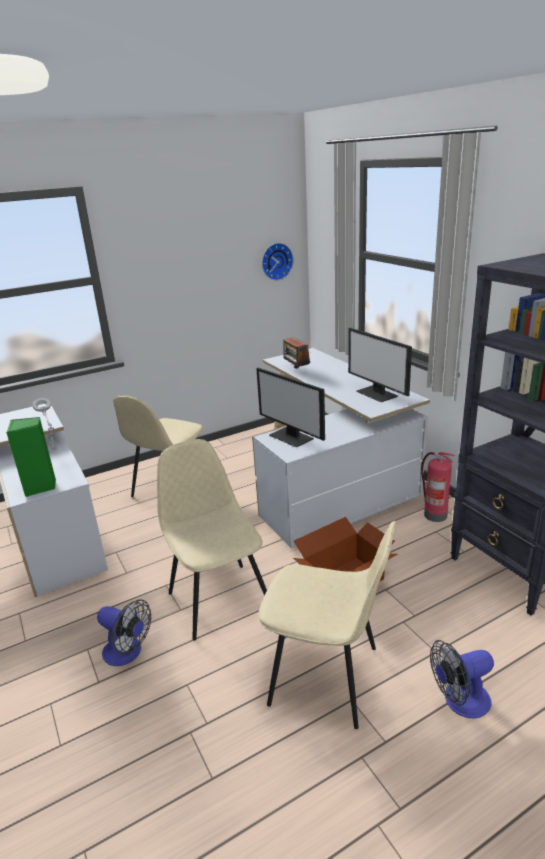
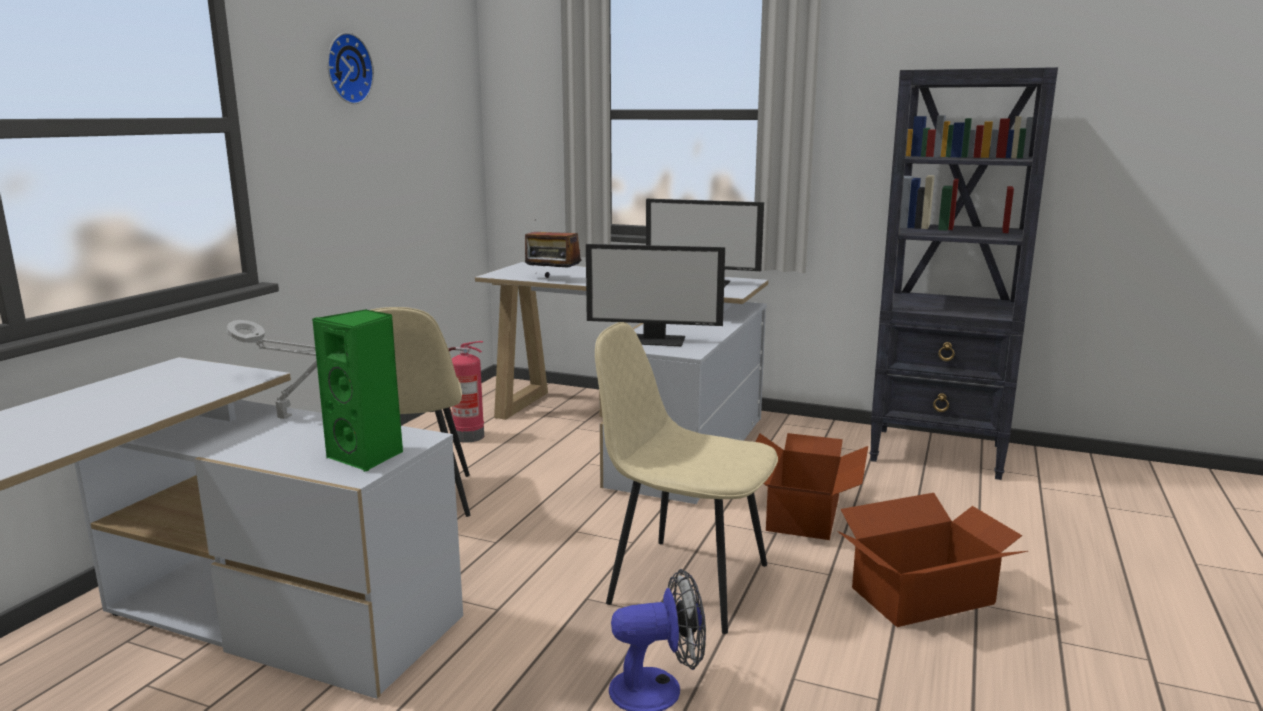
camera: 40 degrees left, 10 degrees down
(276, 261) = (453, 133): wall clock -> wall clock (346, 68)
(327, 676) = (924, 596): beige chair -> cardboard box
(434, 515) = (797, 432): fire extinguisher -> fire extinguisher (467, 437)
(460, 701) = (1056, 561): fan -> none

